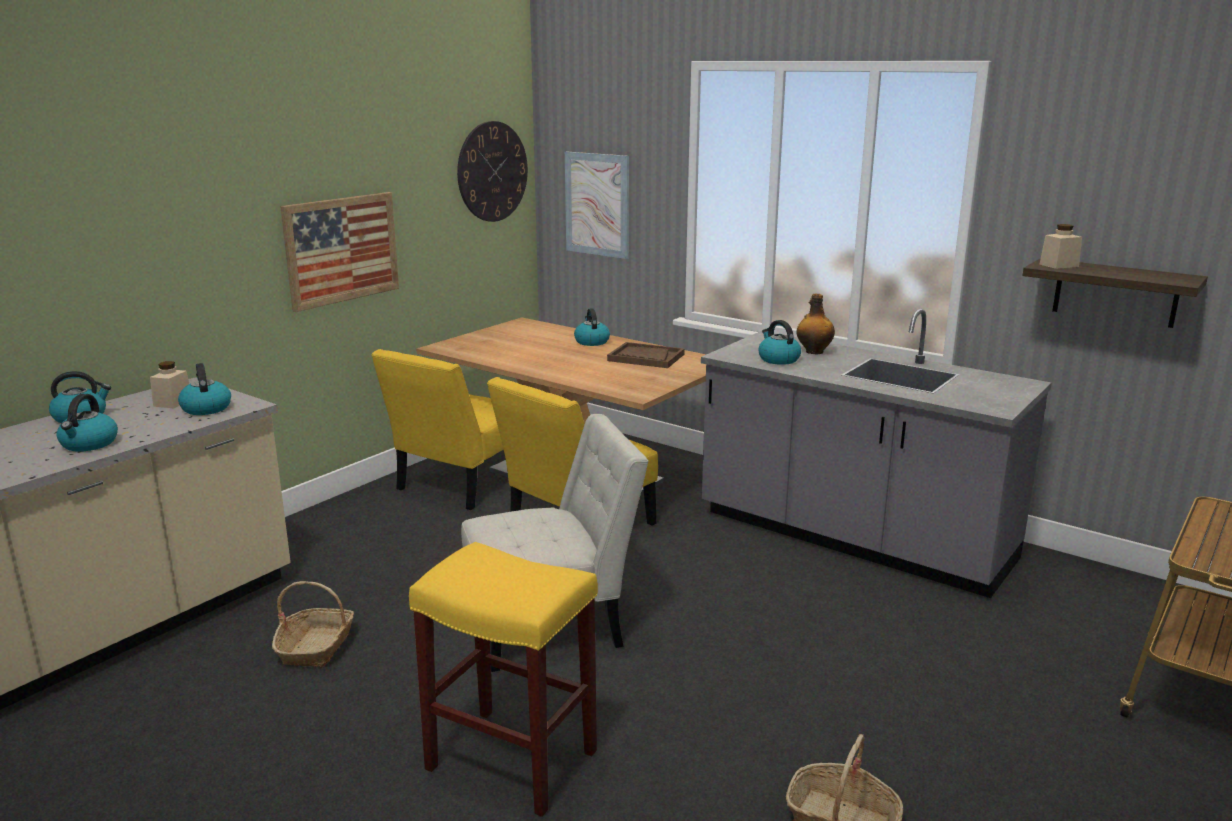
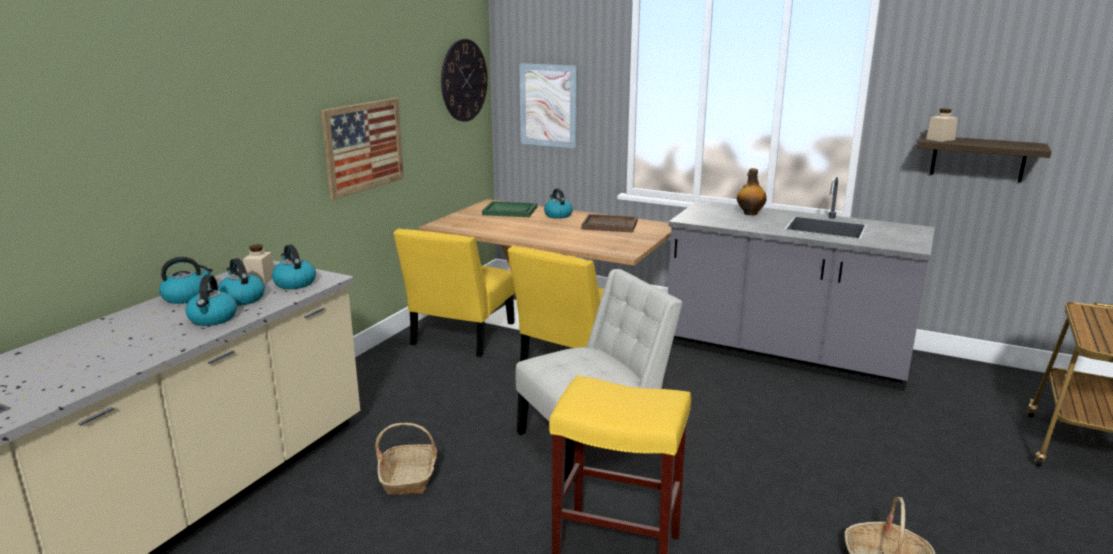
camera: 10 degrees left, 0 degrees up
(537, 334) = (510, 211): none -> green tray
(778, 359) = (728, 220): kettle -> kettle (241, 299)

